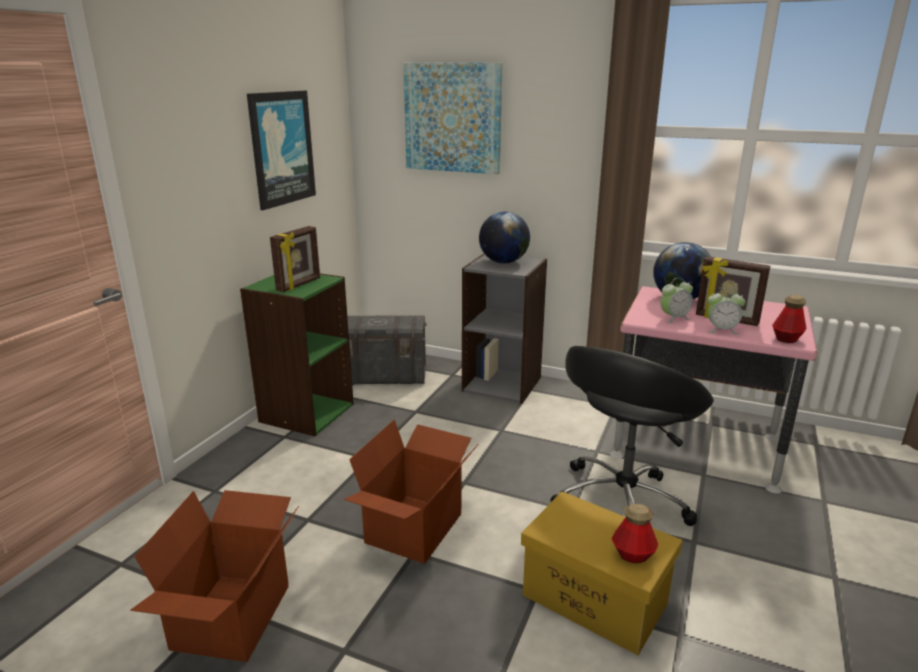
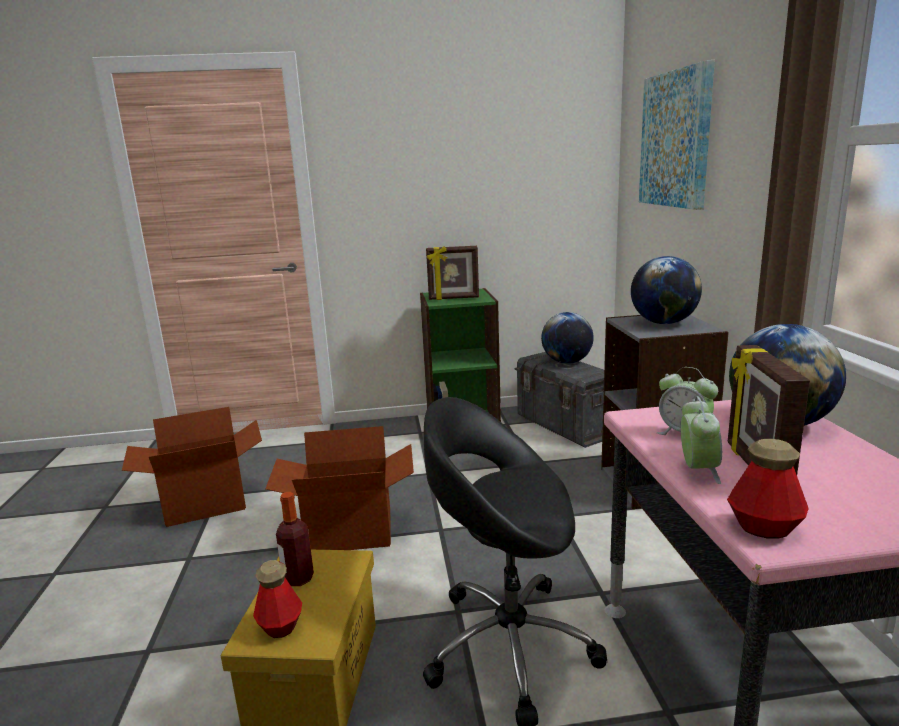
camera: 60 degrees right, 5 degrees down
(281, 148) = (498, 174): picture -> none
(372, 319) = (566, 362): none -> globe
(575, 533) = (298, 578): none -> bottle
(721, 330) = (698, 470): alarm clock -> alarm clock turned 150 degrees counterclockwise

